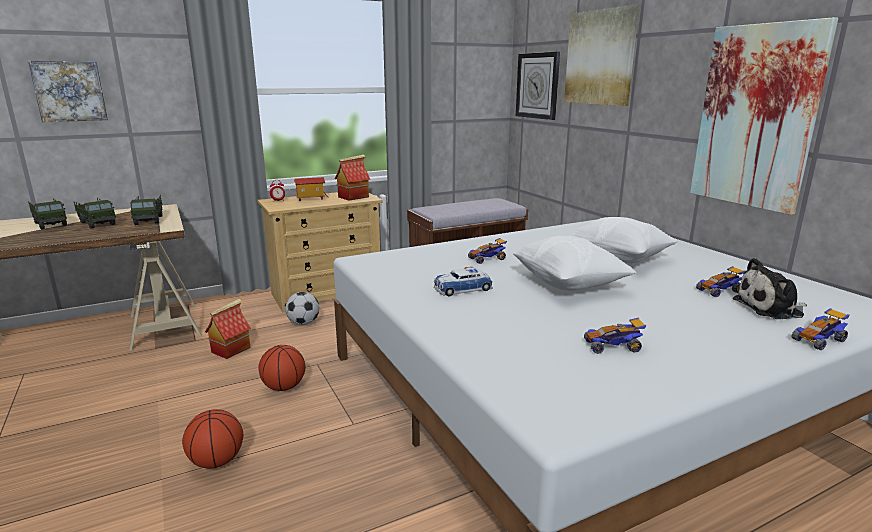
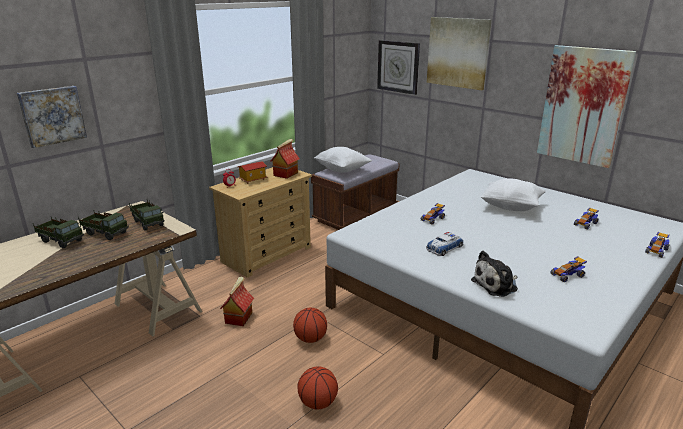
camera: 20 degrees left, 5 degrees up
(303, 323) = (274, 284): football -> none
(568, 285) = (502, 233): white pillow -> white pillow (342, 170)
(771, 308) = (620, 232): plush toy -> plush toy (496, 285)

